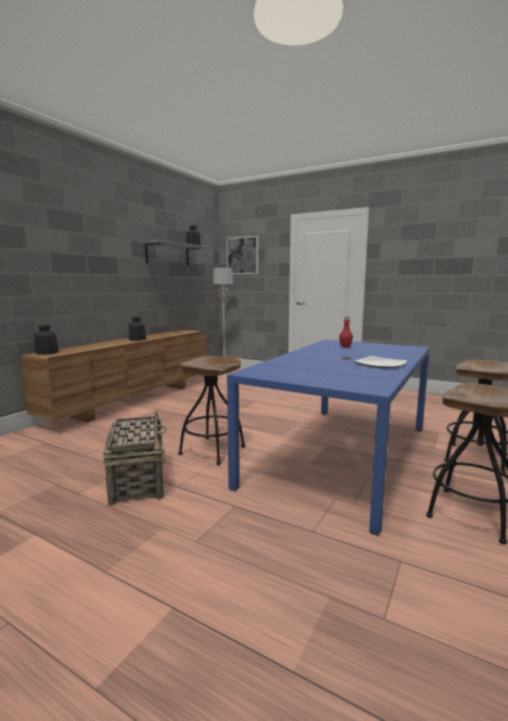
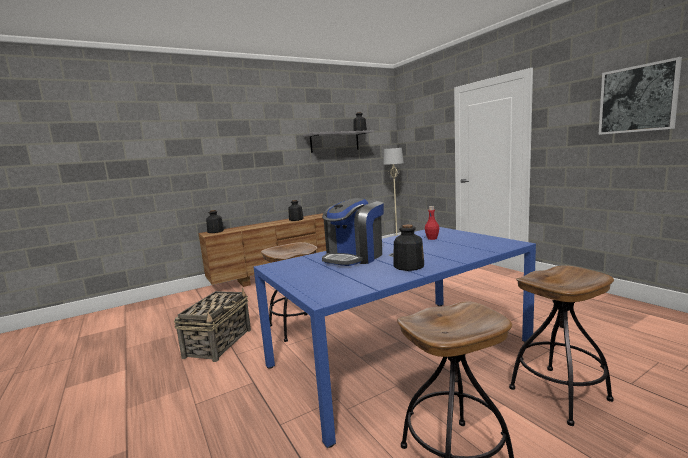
camera: 30 degrees right, 0 degrees up
(243, 255) = (415, 134): picture -> picture (637, 99)
(315, 361) = (354, 257): none -> coffee machine
(380, 364) = (408, 266): plate -> bottle

